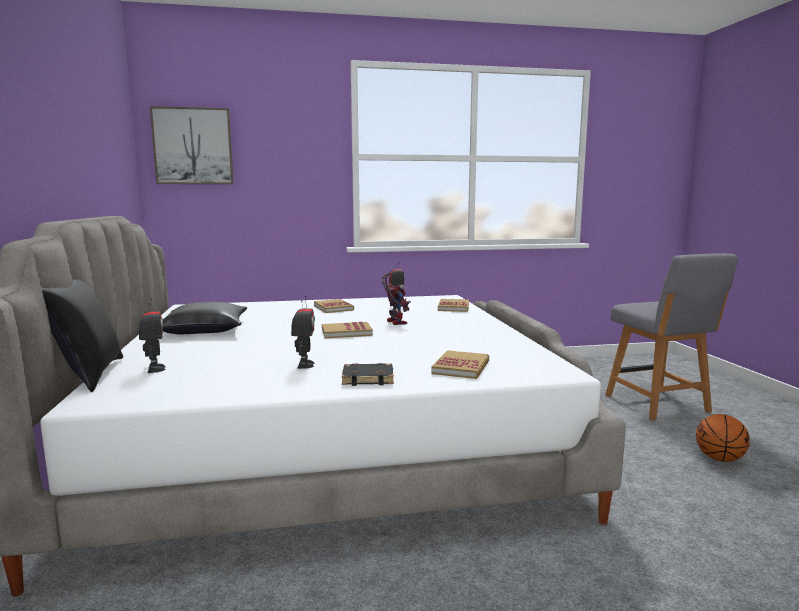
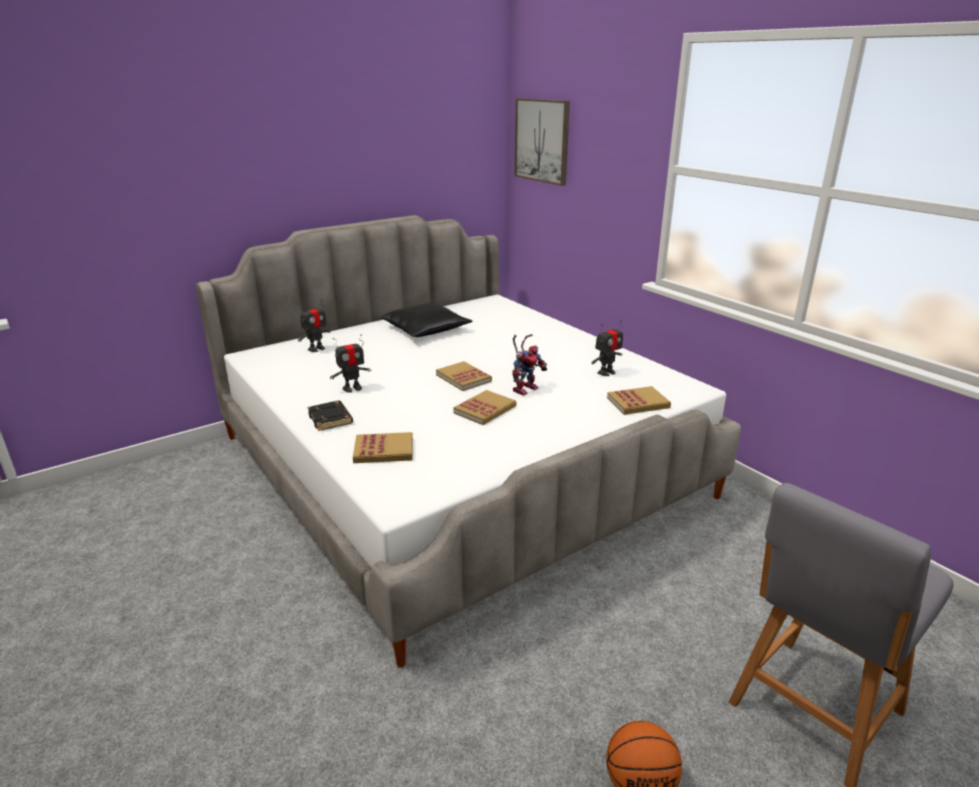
camera: 65 degrees right, 15 degrees up
(88, 375) = (295, 338): black pillow -> none
(333, 308) = (555, 349): book -> book (485, 410)

